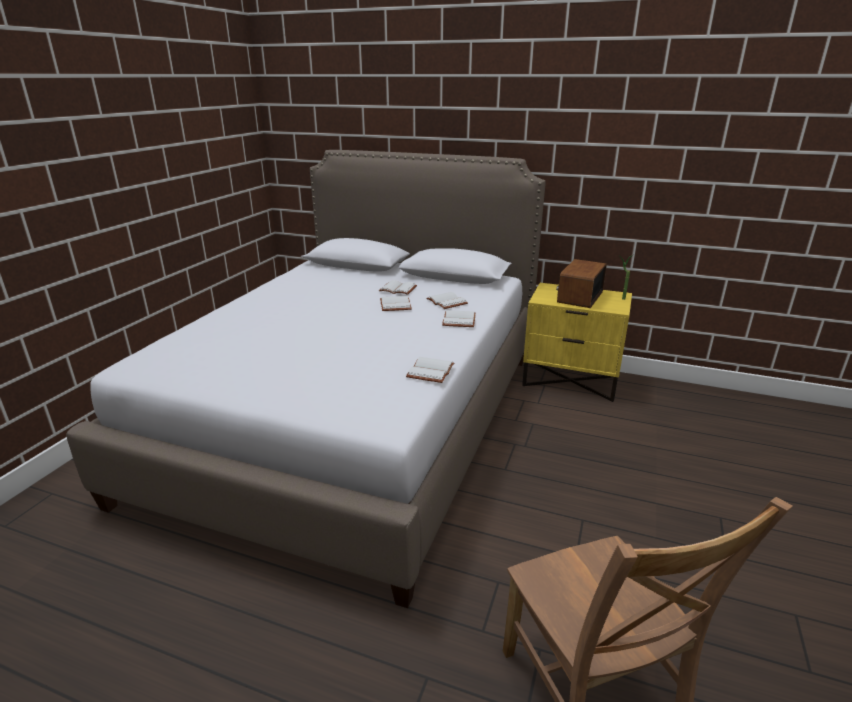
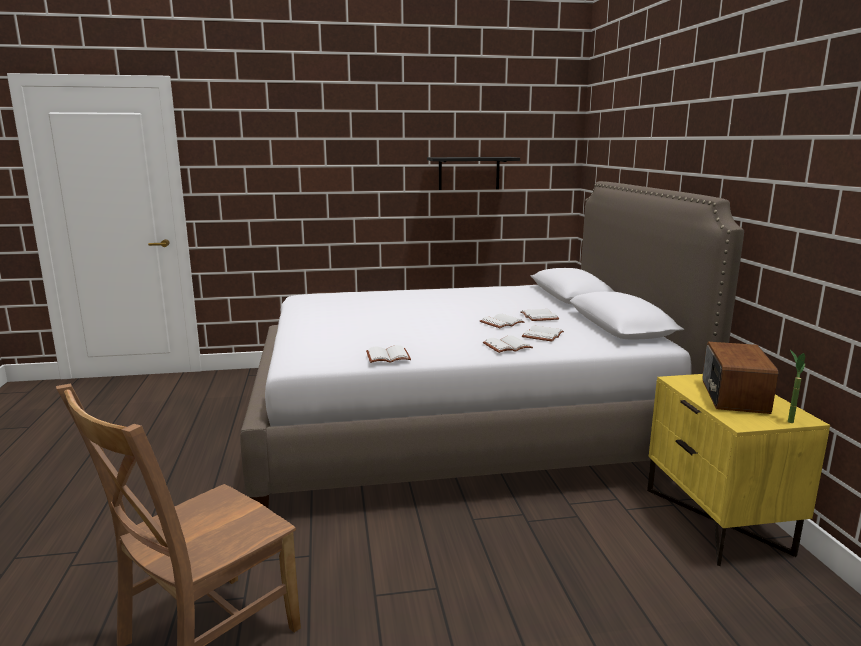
camera: 60 degrees right, 10 degrees down
(180, 154) = (469, 173): none -> black shelf
(579, 297) = (732, 397): radio -> radio turned 75 degrees counterclockwise

